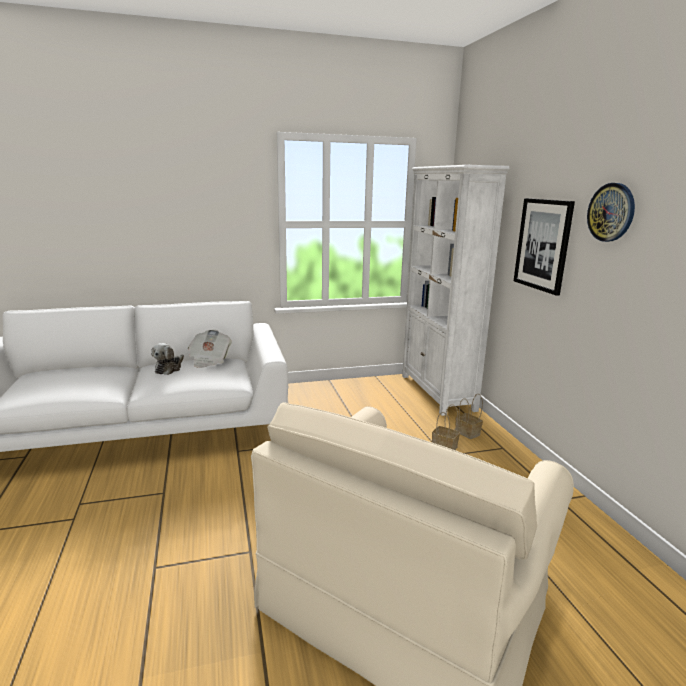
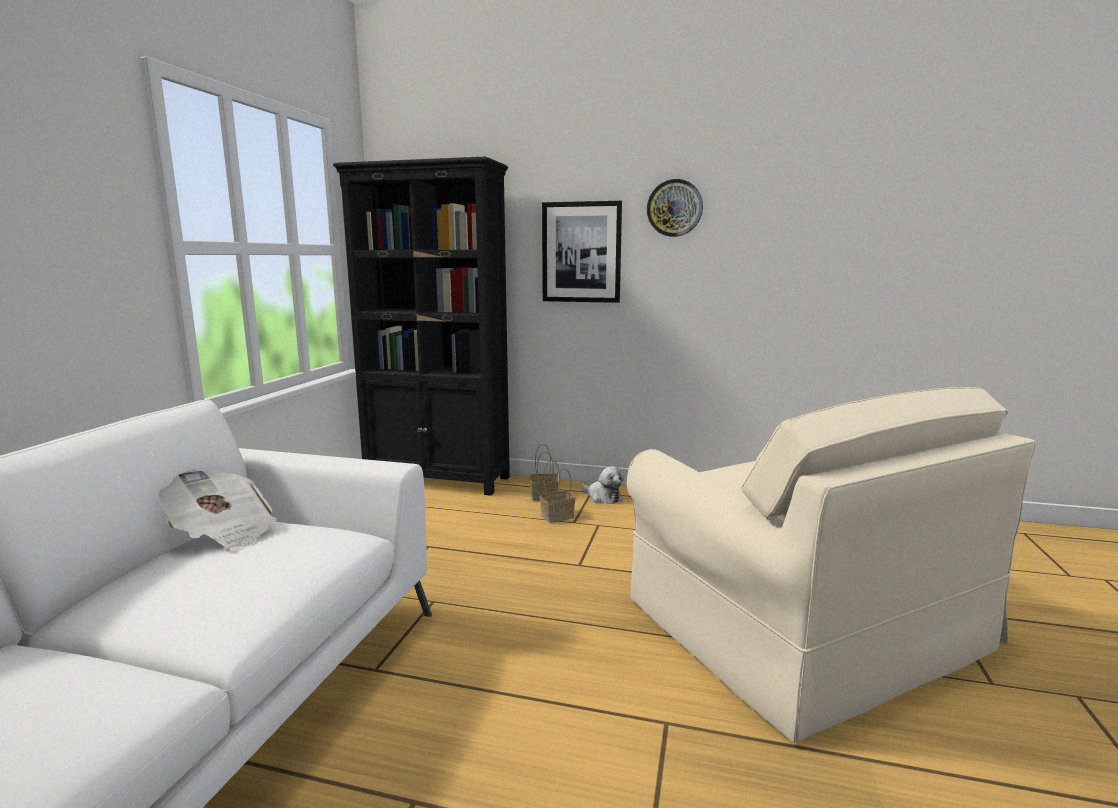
camera: 60 degrees left, 5 degrees down
(169, 368) = (172, 582): plush toy -> plush toy (602, 497)
(437, 392) = (438, 480): white bookcase -> black bookcase

